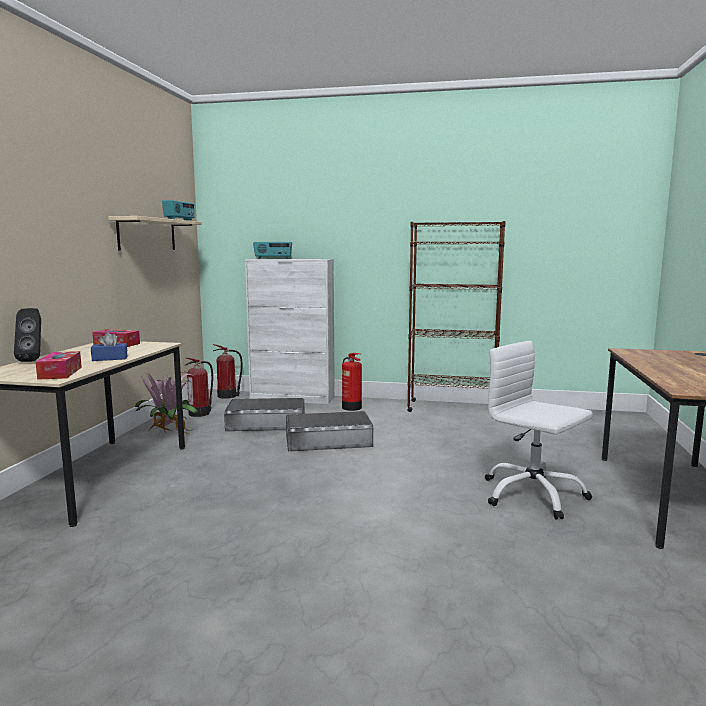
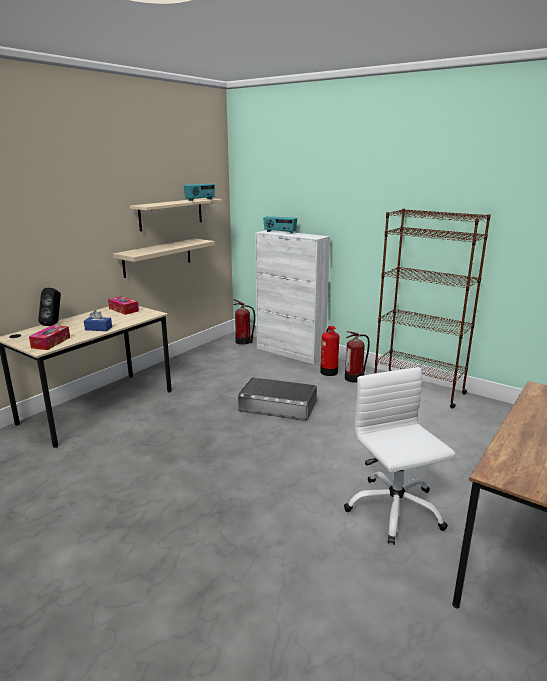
camera: 25 degrees right, 10 degrees up
(135, 286) = (157, 257): none -> beige shelf
(168, 433) = (172, 374): potted plant -> none
(200, 413) = (209, 357): fire extinguisher -> fire extinguisher (354, 378)
(266, 423) = (247, 377): grey storage box -> none

